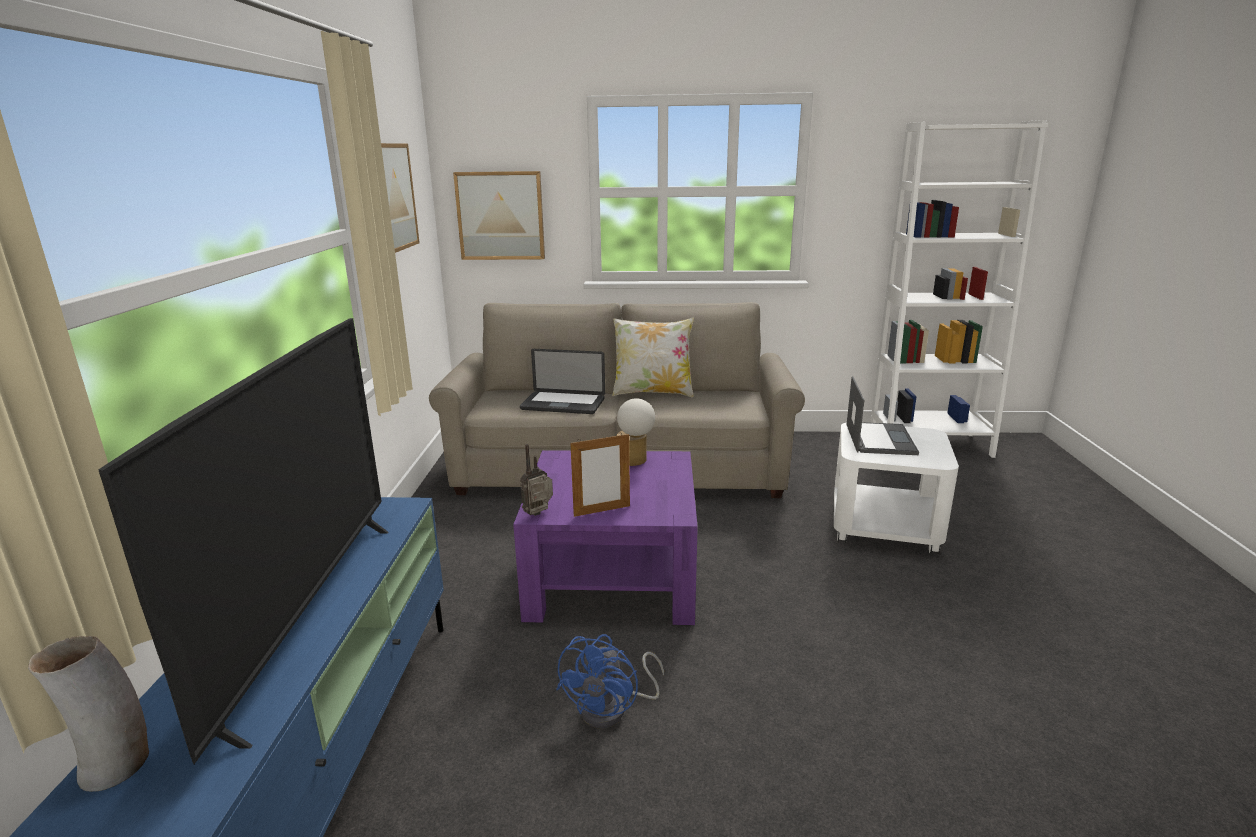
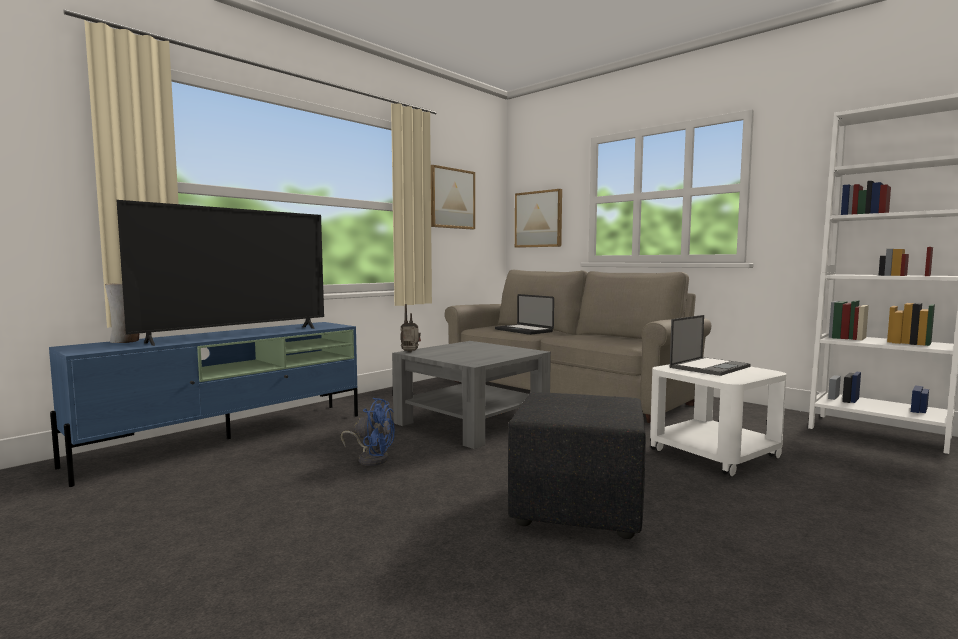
camera: 40 degrees right, 15 degrees down
(602, 511) = (441, 356): picture frame -> none
(612, 709) = (371, 458): blue fan -> blue fan turned 135 degrees counterclockwise
(613, 574) = (471, 422): purple coffee table -> grey coffee table
(634, 461) = (506, 349): table lamp -> none
(653, 392) = (592, 334): pillow -> none
(915, 666) = (579, 507): none -> black ottoman

